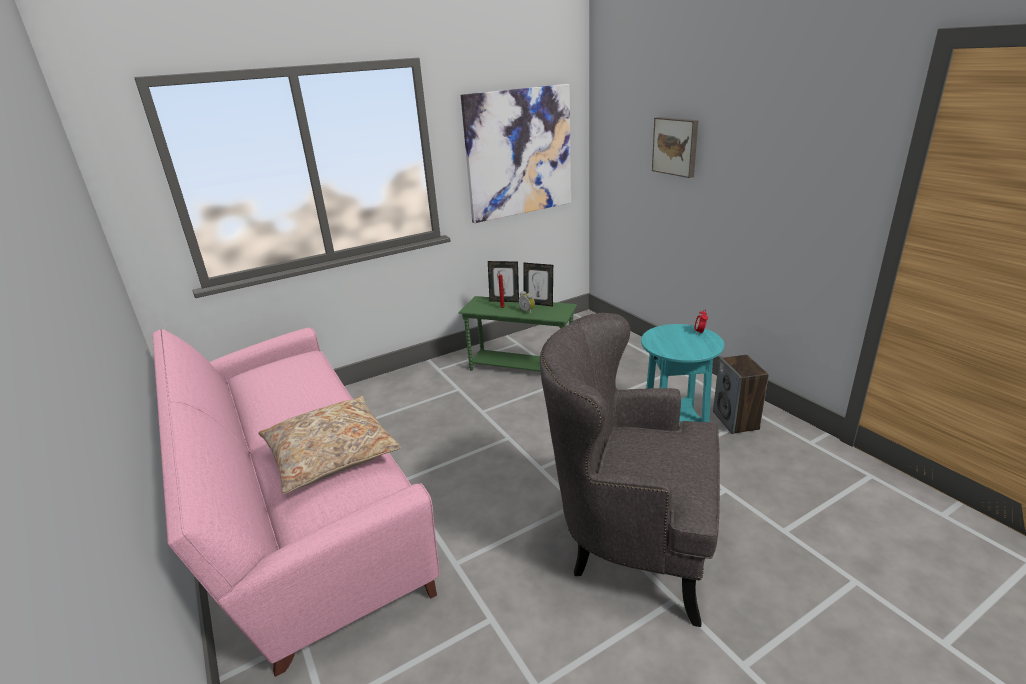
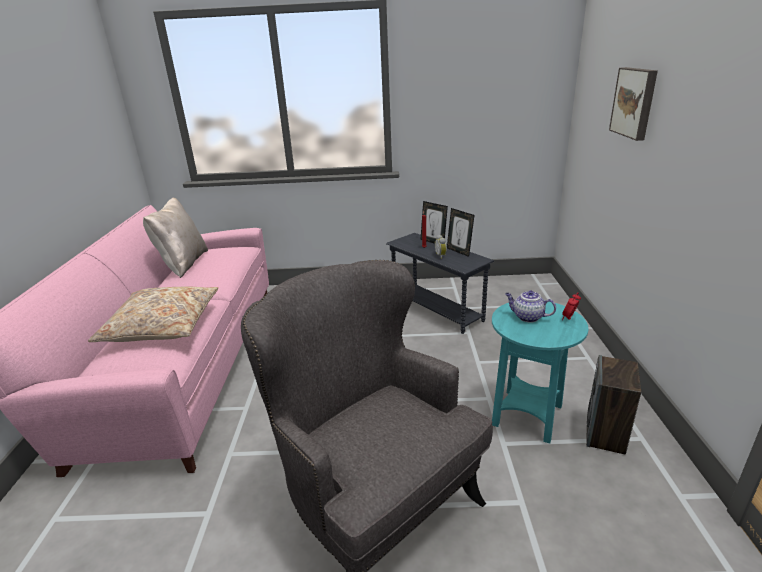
camera: 30 degrees right, 0 degrees up
(256, 389) = (183, 264): none -> beige pillow
(519, 153) = (485, 100): picture -> none
(521, 367) = (437, 309): green side table -> grey side table
(671, 340) = (527, 317): none -> teapot

